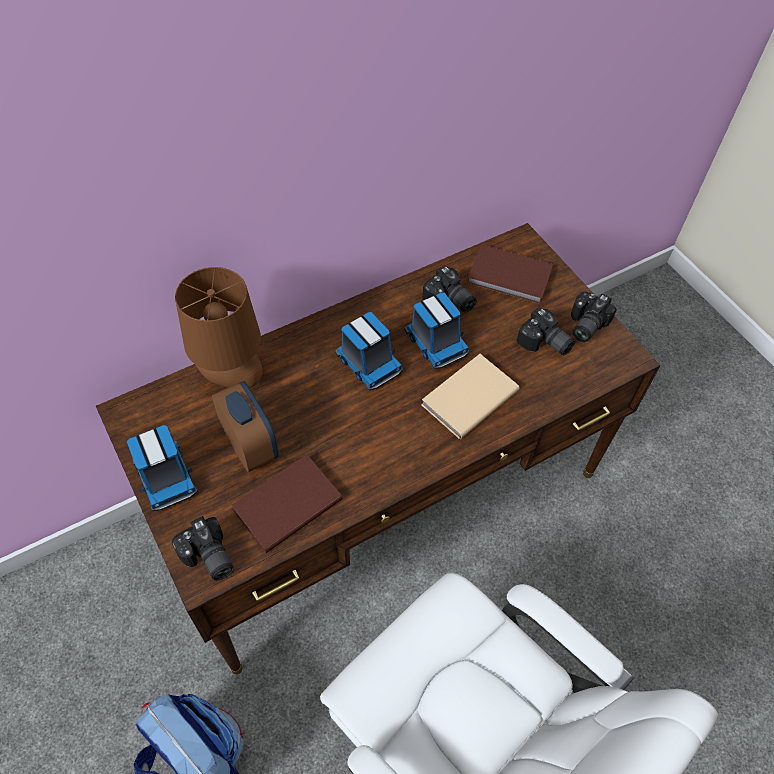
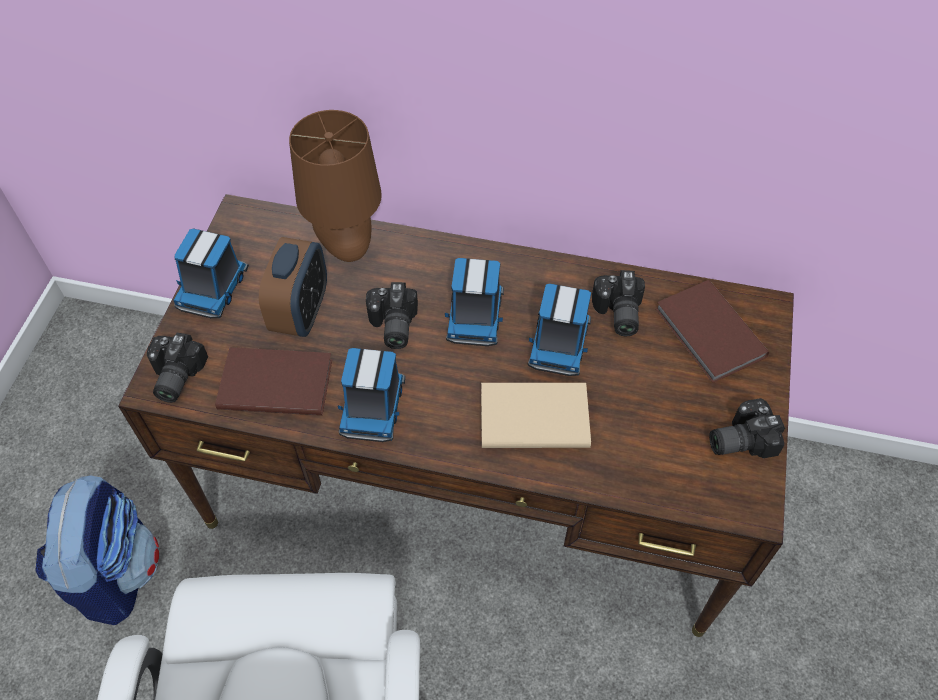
camera: 45 degrees right, 0 degrees up
(367, 467) = (373, 406): none -> toy truck
(544, 343) = (671, 424): camera -> camera (391, 326)

